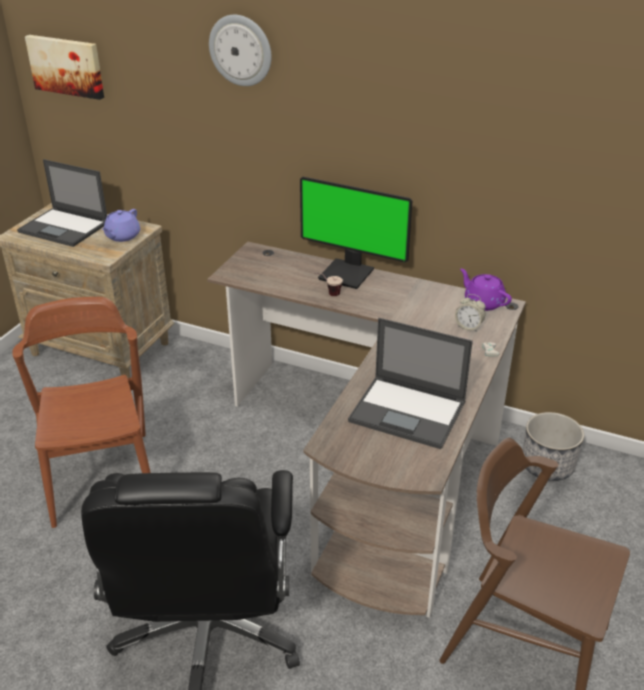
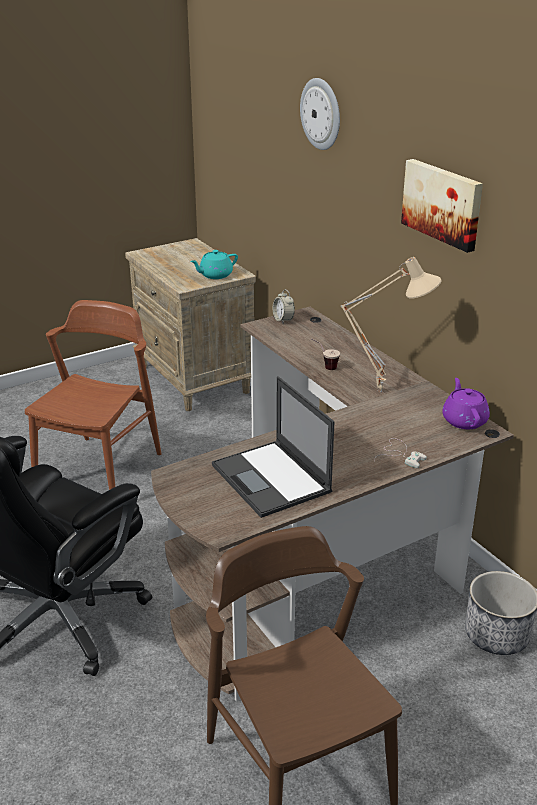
camera: 35 degrees right, 5 degrees down
(65, 227) = (181, 258): laptop -> none
(67, 66) = (218, 115): picture -> picture (443, 203)
(122, 236) = (215, 275): purple teapot -> turquoise teapot
(348, 273) = (365, 356): monitor -> none
(396, 300) = (381, 390): none -> beige table lamp
(468, 327) = (421, 435): alarm clock -> alarm clock (283, 320)

